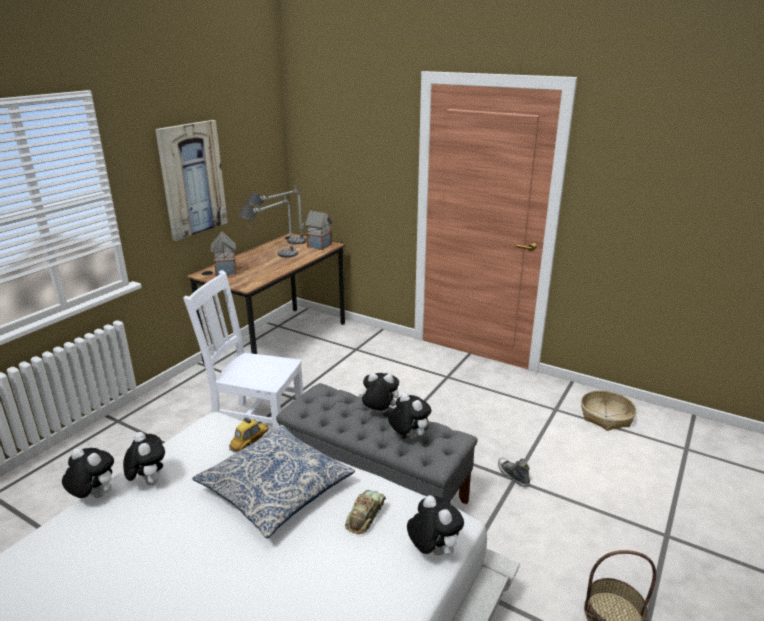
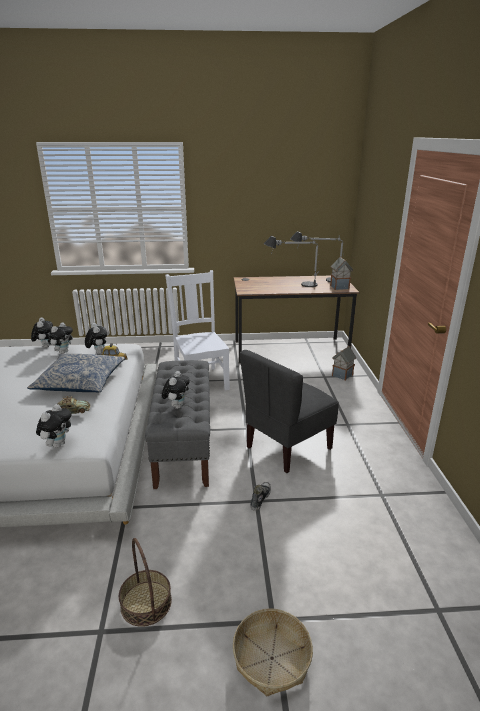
camera: 55 degrees right, 0 degrees up
(192, 179) = (252, 212): picture -> none
(226, 272) = (254, 282): toy house -> toy house (342, 375)
(379, 412) = (194, 388): plush toy -> plush toy (98, 352)
(450, 424) = (287, 447): none -> grey chair
(605, 416) = (415, 531): basket -> basket (272, 658)

